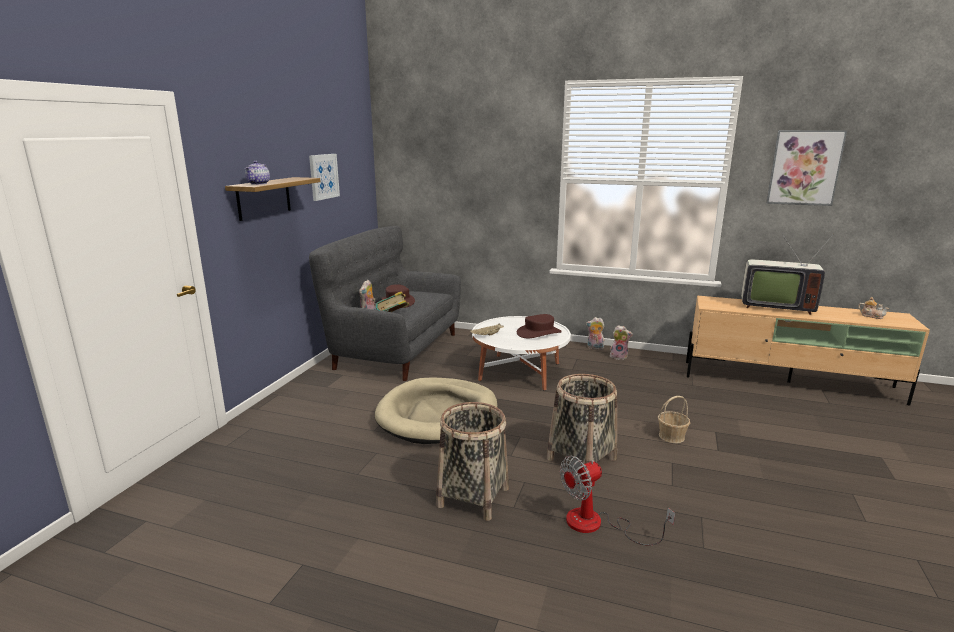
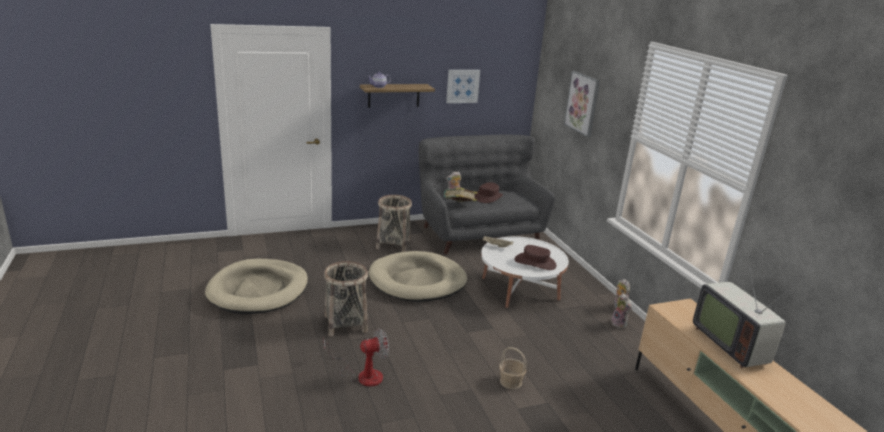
camera: 50 degrees right, 5 degrees up
(294, 545) = (258, 290): none -> beige dog bed
(582, 459) = (430, 349): basket -> basket (393, 244)
(597, 524) = (362, 374): fan -> fan turned 135 degrees clockwise
(804, 168) = (824, 203): picture -> picture (582, 103)
(871, 316) = (810, 409): teapot -> none

